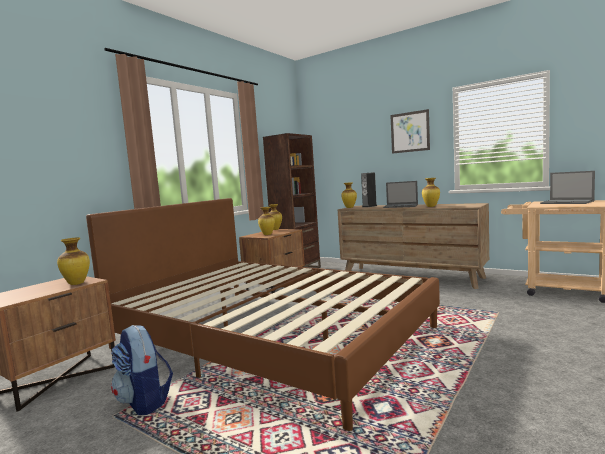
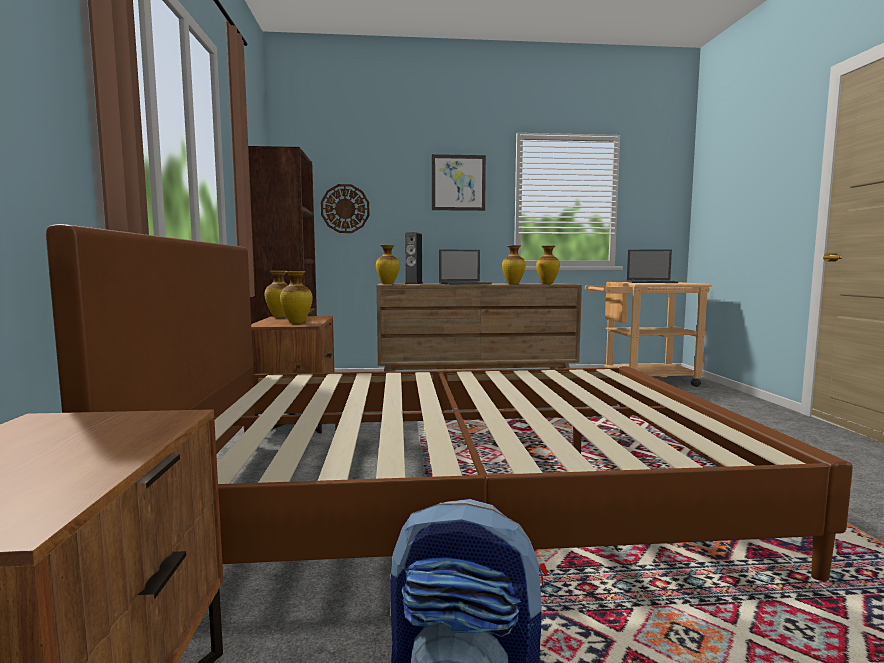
camera: 40 degrees left, 0 degrees up
(77, 283) = (137, 429): vase -> vase (547, 283)
(340, 158) = (345, 208): none -> wall clock

